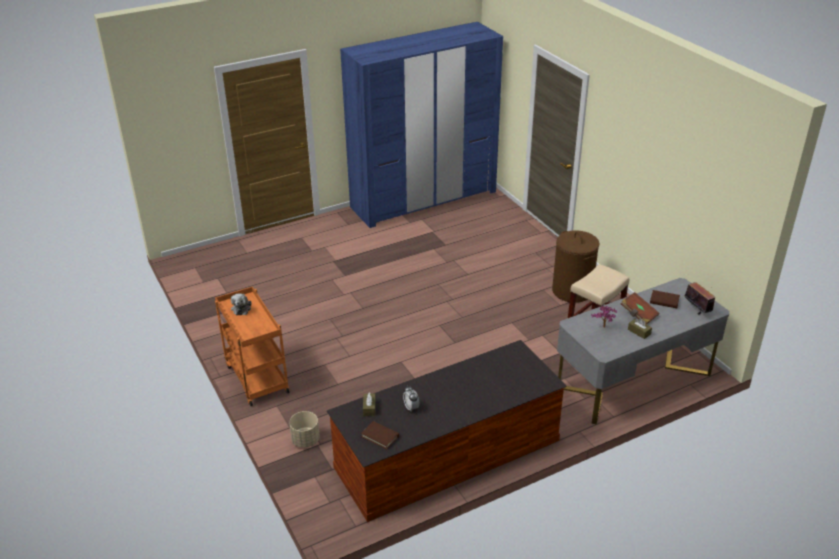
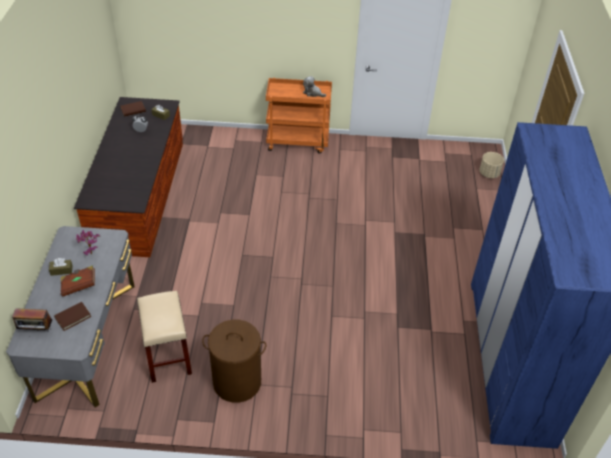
camera: 120 degrees right, 10 degrees up
(305, 440) = (217, 142): beige planter -> beige planter (489, 173)

